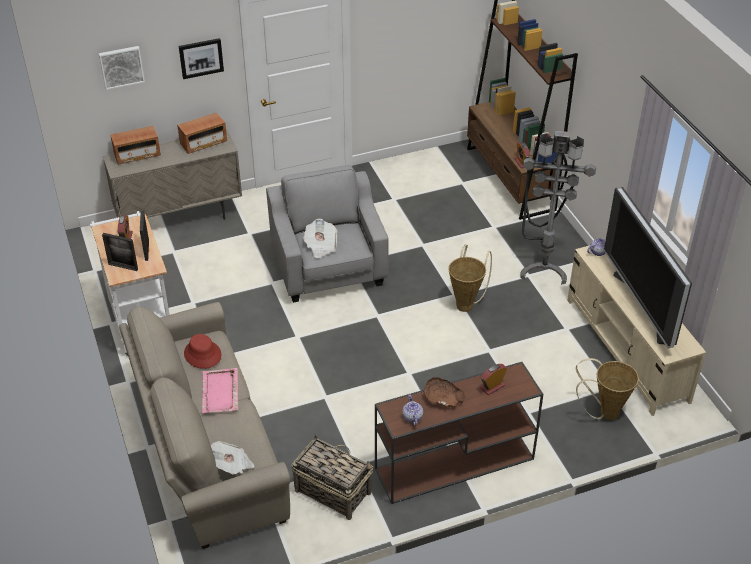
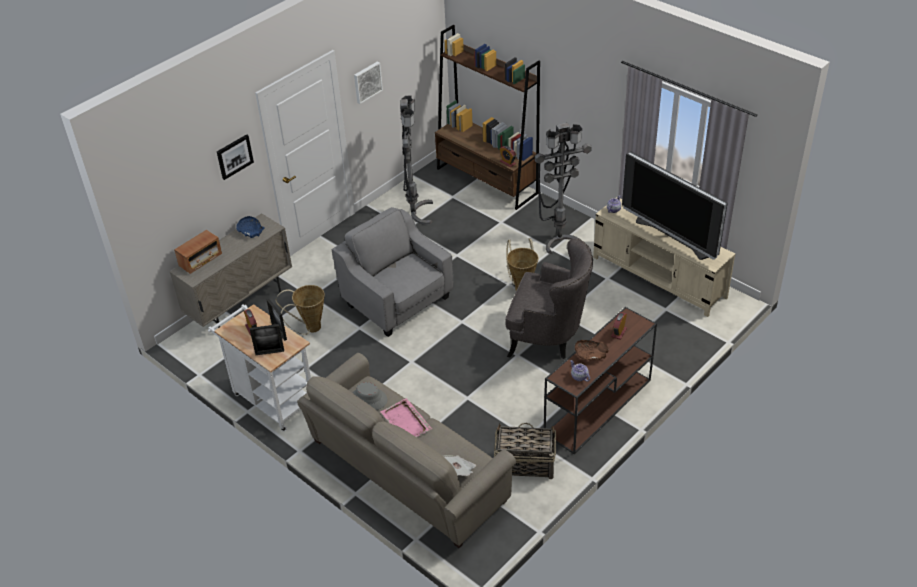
camera: 25 degrees left, 0 degrees up
(121, 66) = (175, 185): picture -> picture (367, 82)
(202, 354) = (368, 399): red hat -> grey hat
(203, 143) = (251, 231): radio -> blue bowl
(320, 246) = (398, 281): newspaper -> none
(412, 187) = (416, 213): none -> grey floor lamp
(455, 367) = (548, 337): none -> grey armchair
(604, 413) = (675, 328): basket -> basket (309, 328)

